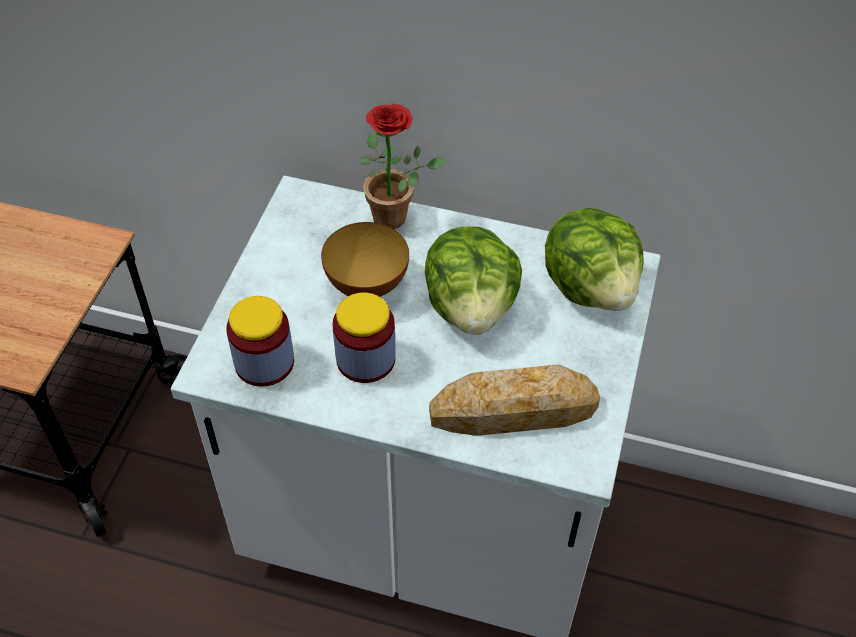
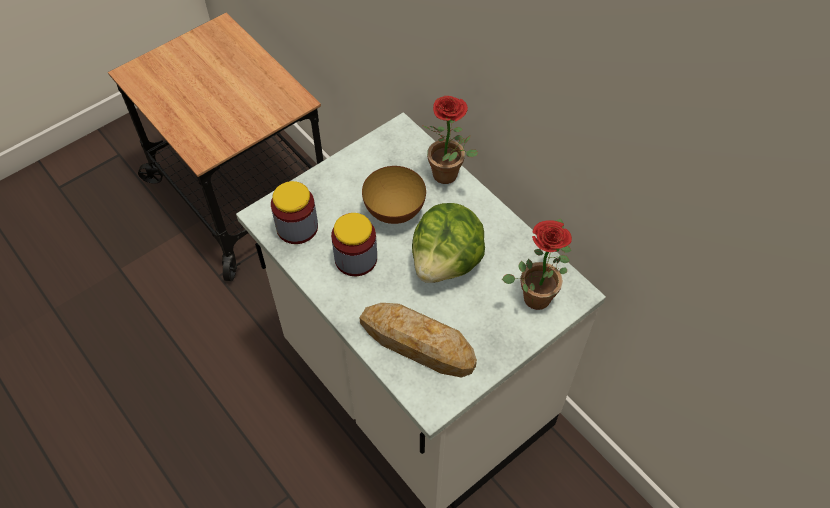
camera: 35 degrees right, 5 degrees up
(591, 287) = (536, 292): lettuce -> potted plant

